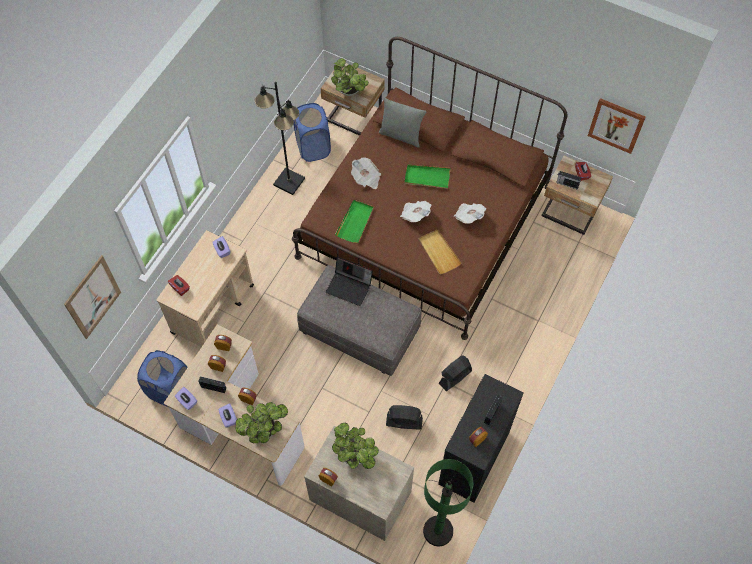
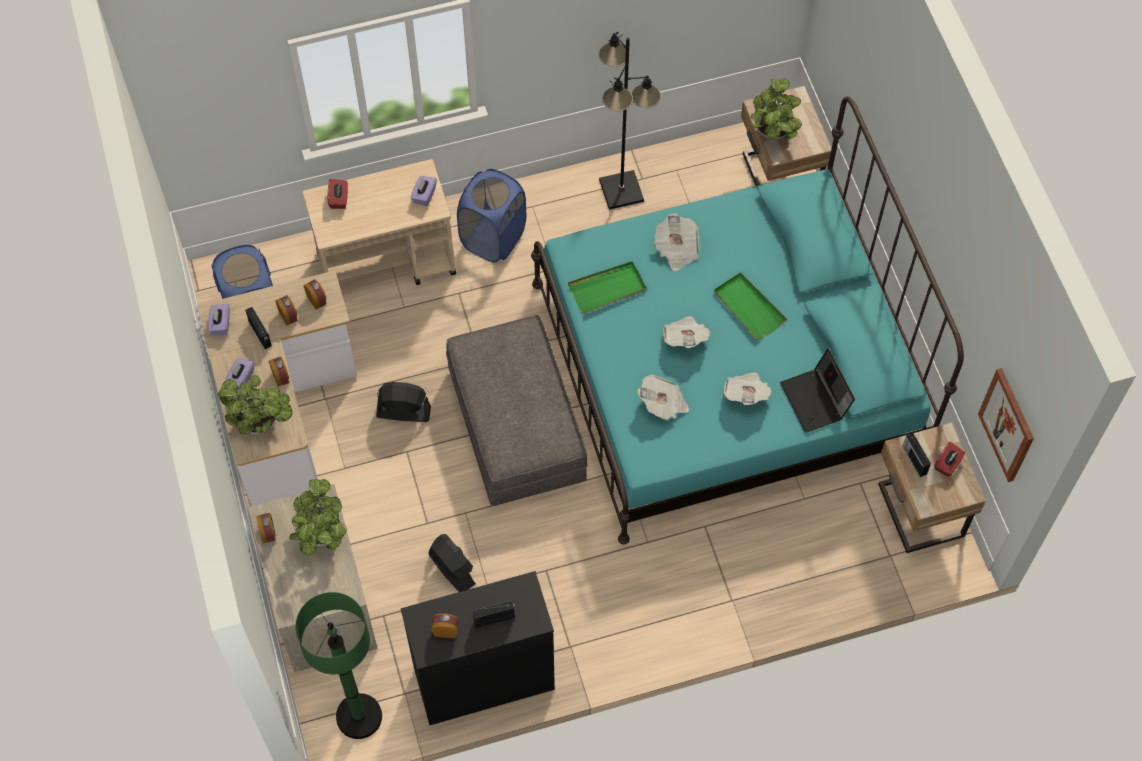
camera: 45 degrees right, 0 degrees up
(93, 297) = (209, 124): picture -> none
(313, 147) = (692, 173): blue laundry basket -> blue laundry basket (493, 238)
(350, 287) = (532, 359): laptop -> laptop (815, 401)
(401, 135) = (774, 233): grey pillow -> none
(424, 221) = (726, 368): brown bed -> turquoise bed
(438, 252) = (663, 404): beige tray -> newspaper
(455, 377) = (562, 573): black fan -> black fan (403, 412)

